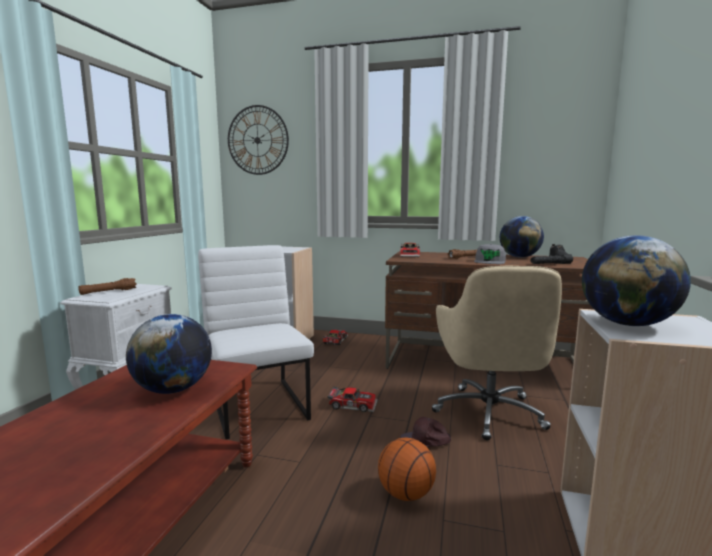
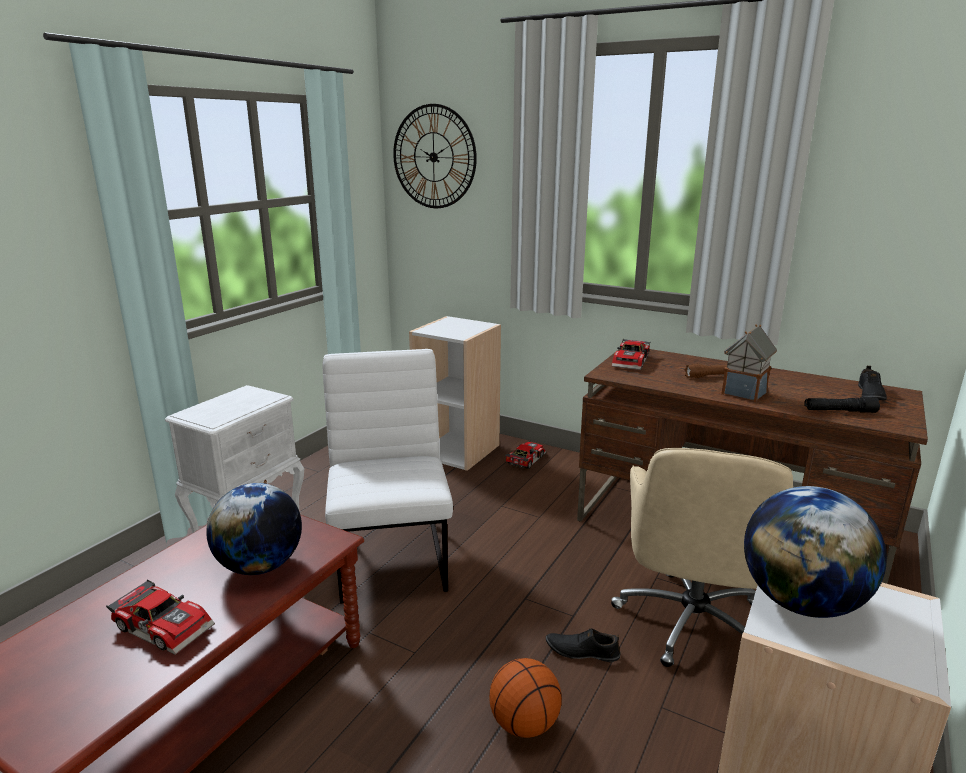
camera: 15 degrees right, 10 degrees up
(108, 292) = (218, 404): brown flashlight -> none
(353, 404) = (510, 576): toy car -> toy car (165, 625)
(425, 440) = (582, 651): brown cap -> black shoe
(490, 261) = (744, 392): grey cap -> toy house
(519, 257) = (805, 382): globe -> none

